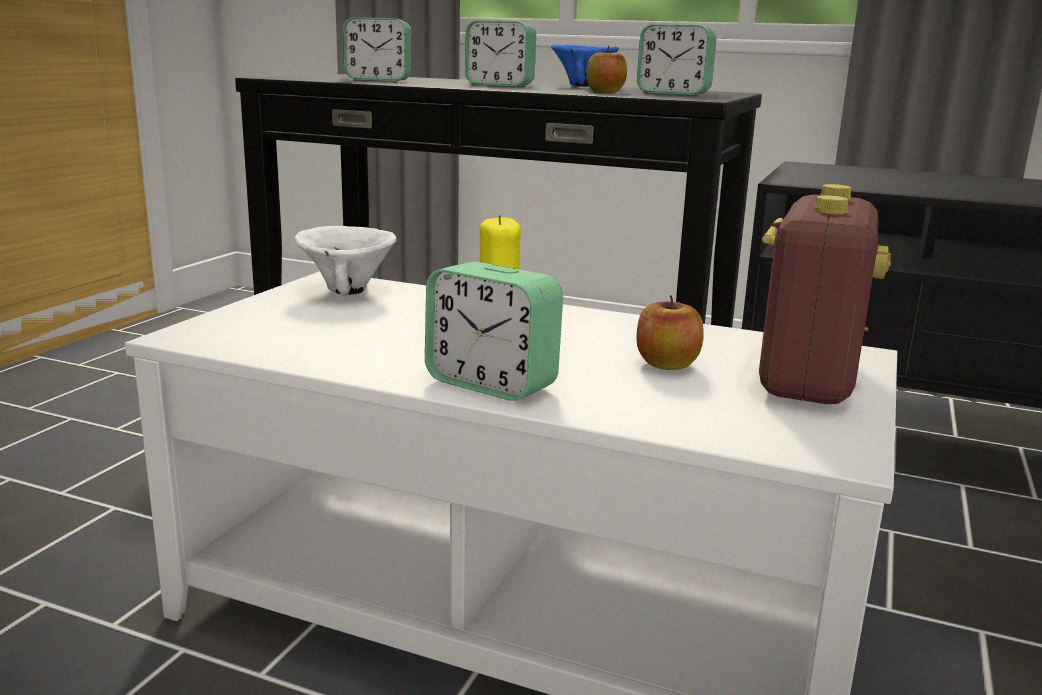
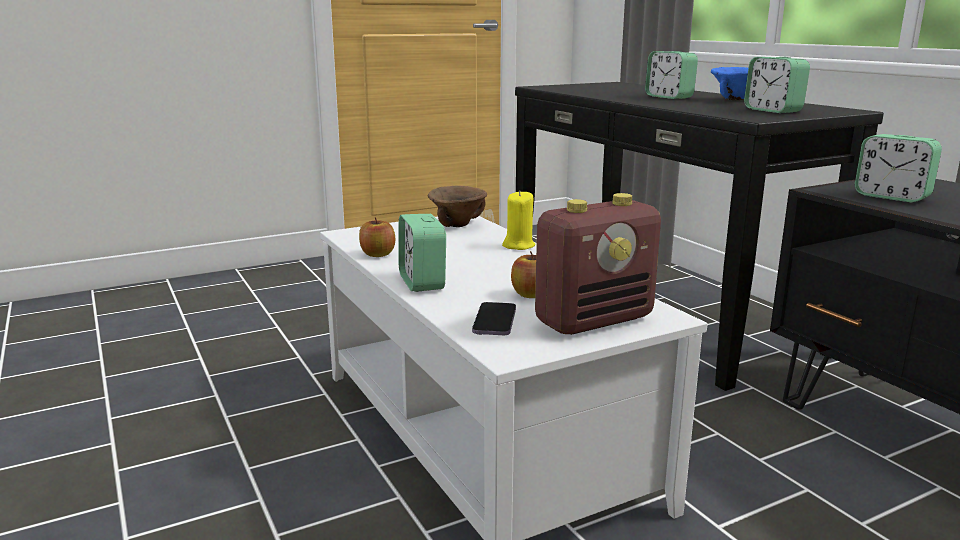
camera: 40 degrees right, 0 degrees up
(347, 291) = (458, 225): white bowl -> brown bowl
(378, 79) = (600, 90): alarm clock -> alarm clock (891, 197)
(605, 92) = (713, 107): apple -> apple (378, 254)
(716, 413) = (494, 321): none -> phone

